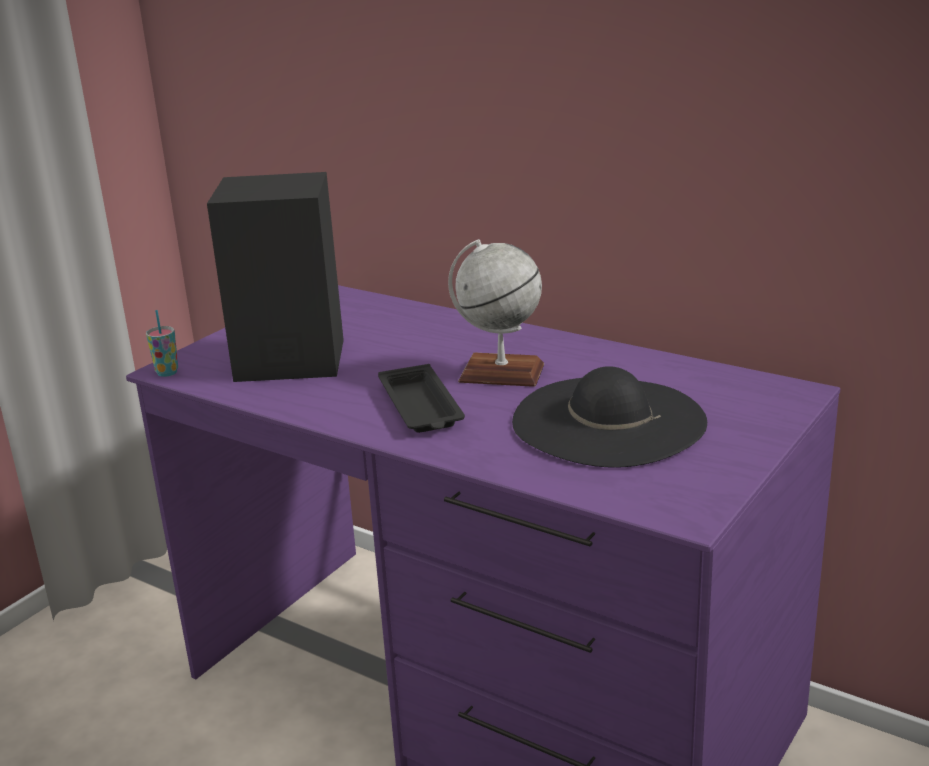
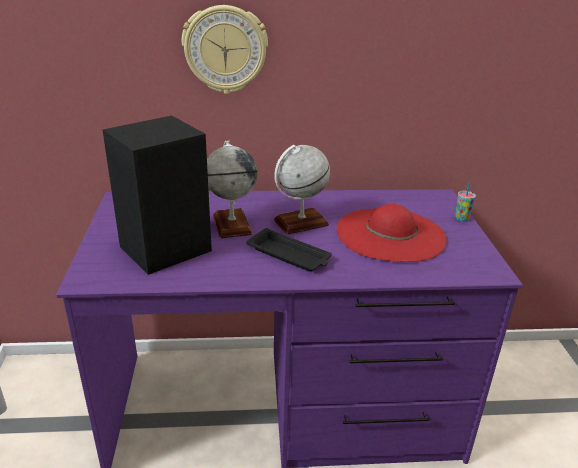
camera: 40 degrees left, 5 degrees up
(167, 373) = (88, 282): cup -> cup (461, 219)
(407, 353) = (232, 224): none -> globe
(467, 87) = (225, 50): none -> wall clock
(608, 421) = (390, 234): black hat -> red hat

